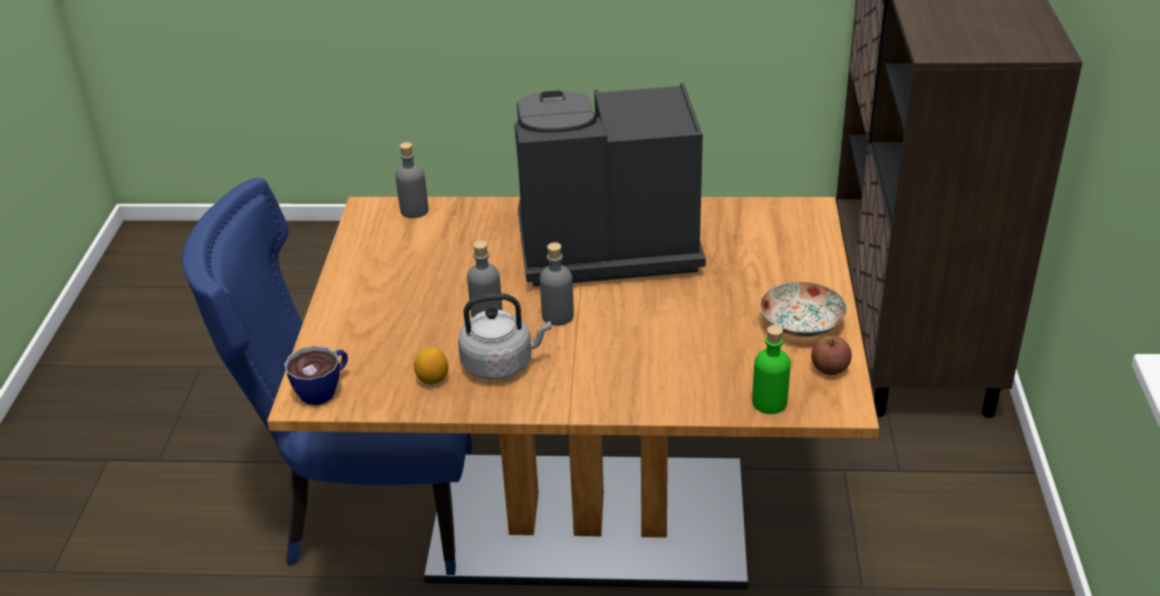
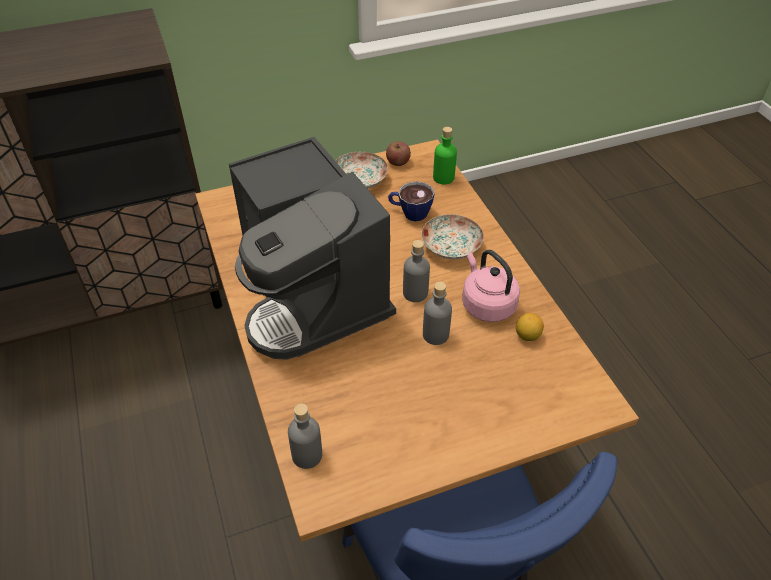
camera: 115 degrees left, 10 degrees up
(324, 389) = (583, 397): cup -> cup (410, 213)
(501, 364) = (486, 304): grey kettle -> pink kettle
(617, 366) = (452, 247): none -> plate

